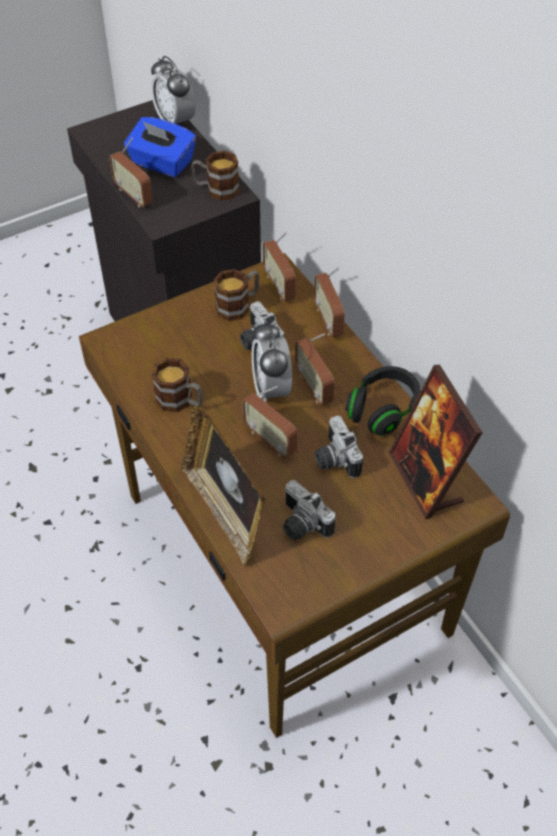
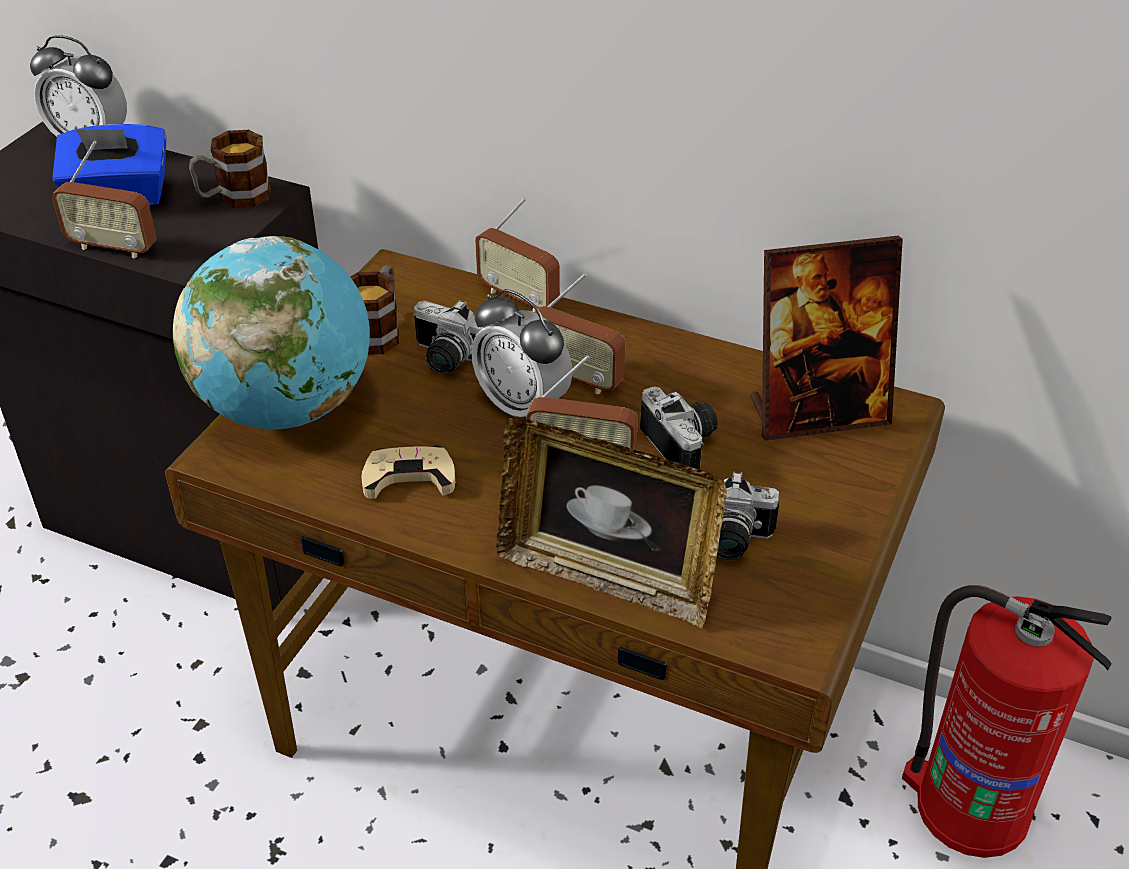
camera: 35 degrees left, 10 degrees down
(157, 329) = (287, 407): none -> globe
(180, 401) = (409, 477): mug -> beige game controller
(279, 286) = (413, 287): radio -> none
(333, 459) = (685, 445): camera -> camera turned 150 degrees counterclockwise
(383, 410) = (688, 363): black headphones -> none
(426, 479) = (817, 413): picture frame -> picture frame turned 45 degrees counterclockwise
(458, 747) = (969, 806): none -> fire extinguisher

